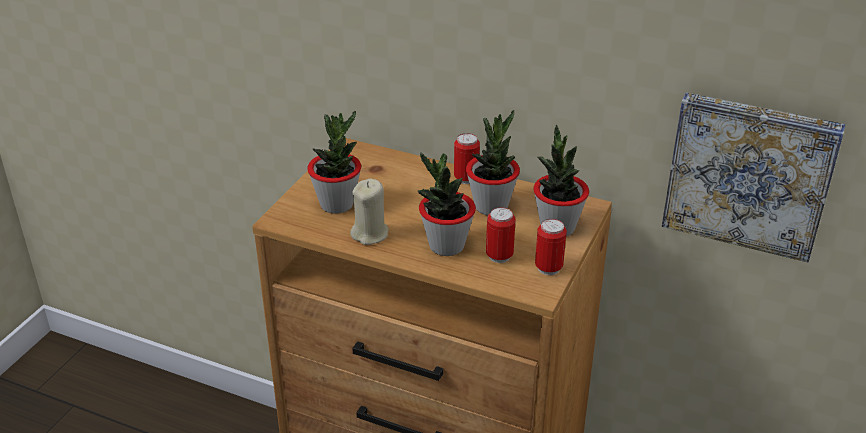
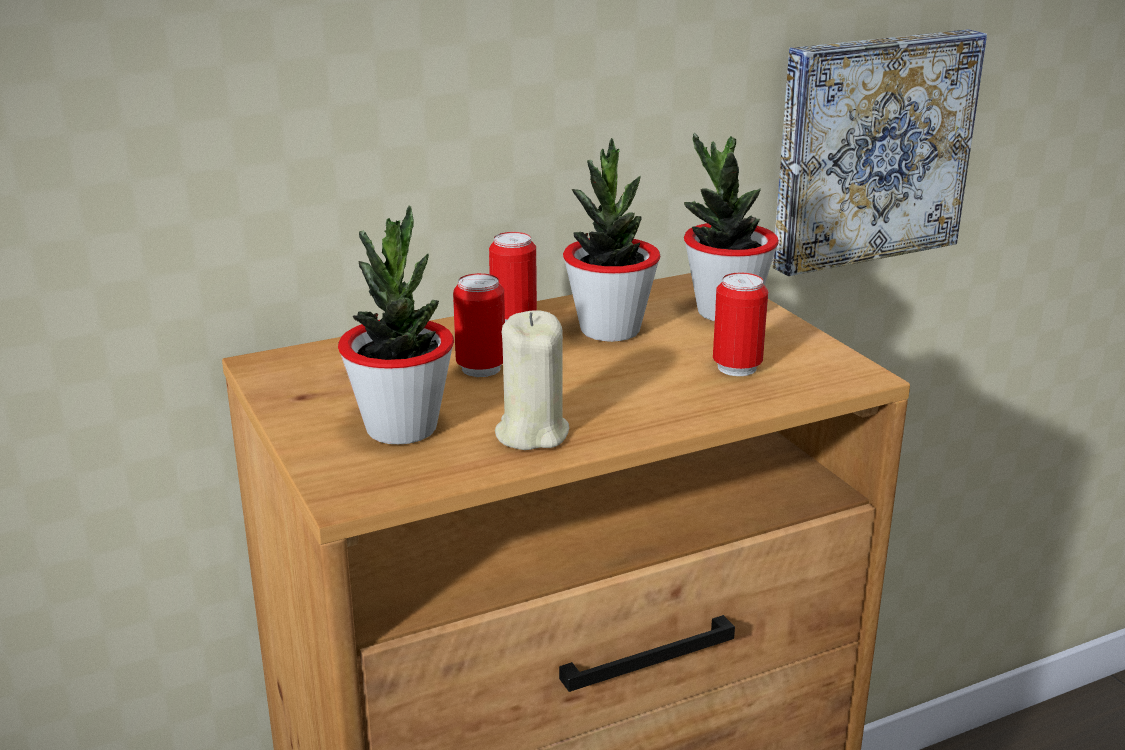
camera: 50 degrees left, 10 degrees down
(446, 246) = (656, 391): potted plant -> none
(548, 268) = (810, 350): can -> can (481, 368)

